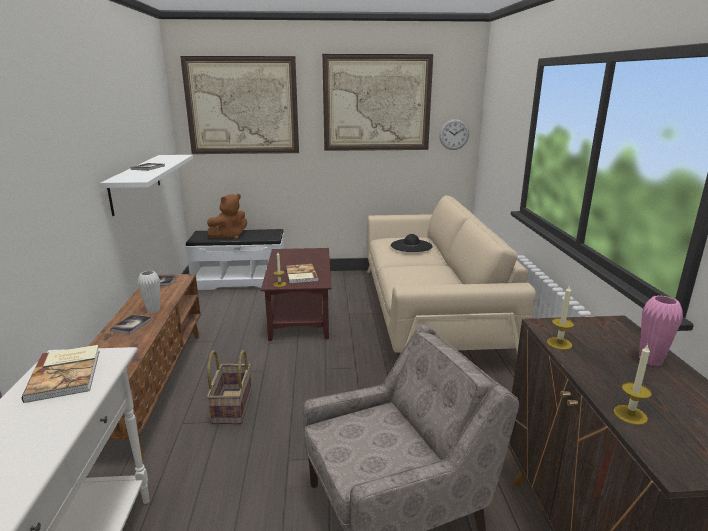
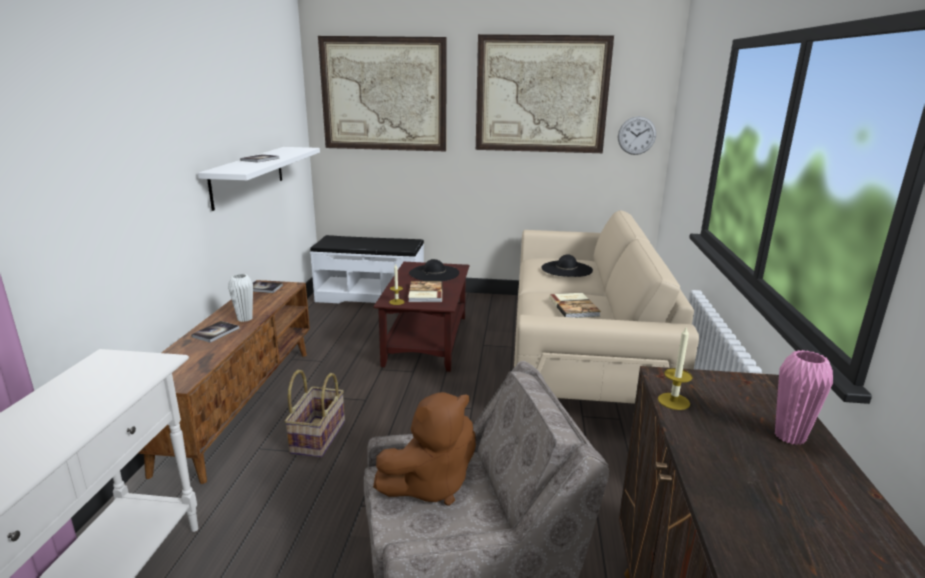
camera: 10 degrees right, 0 degrees up
(67, 374) = (103, 376): book -> book (574, 307)
(229, 236) = (360, 244): brown plush toy -> brown plush toy (430, 485)
(302, 257) = (434, 273): none -> black hat
(630, 415) = (725, 503): candle -> none

